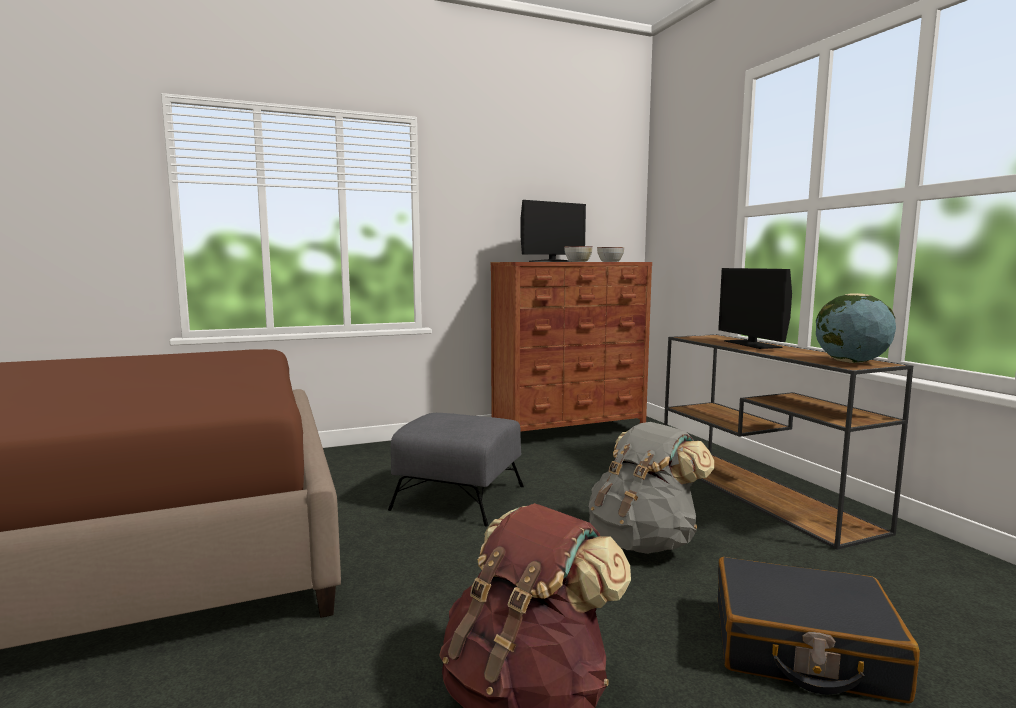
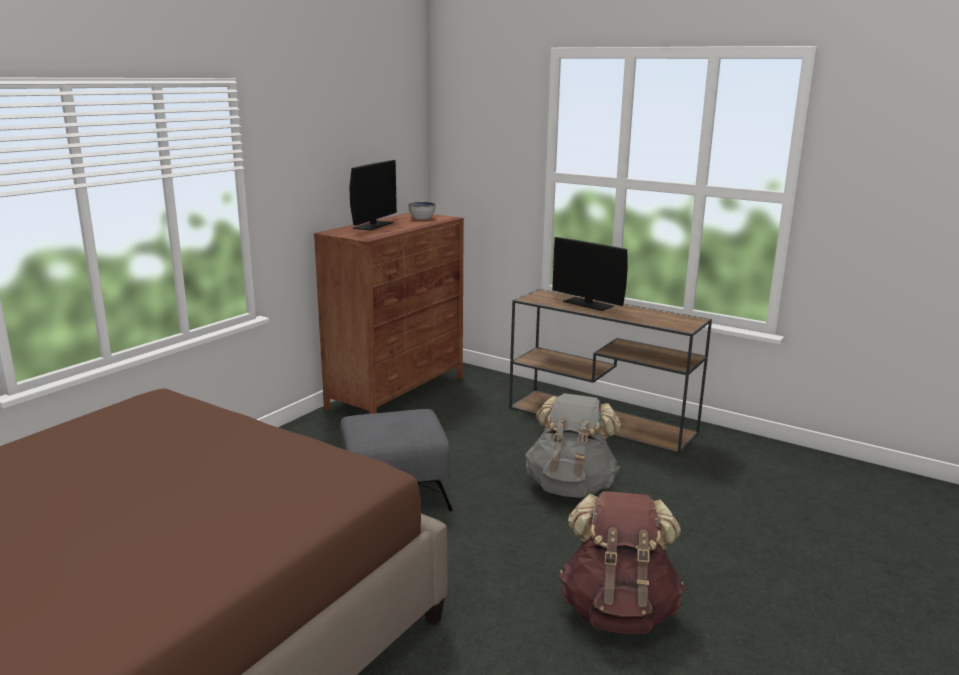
camera: 35 degrees left, 10 degrees up
(578, 261) = (406, 226): bowl -> none
(802, 649) = (715, 528): black suitcase -> none
(850, 362) = (677, 321): globe -> none

